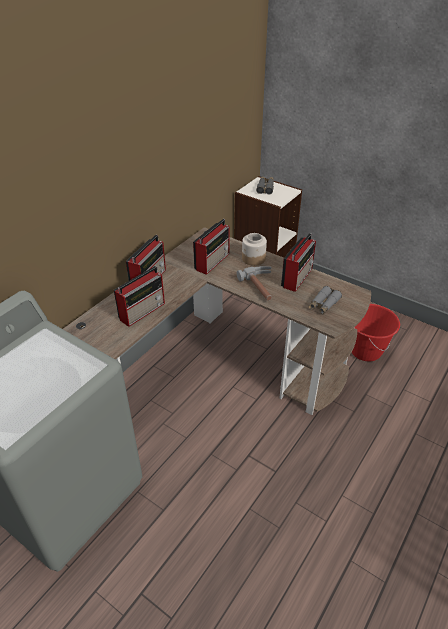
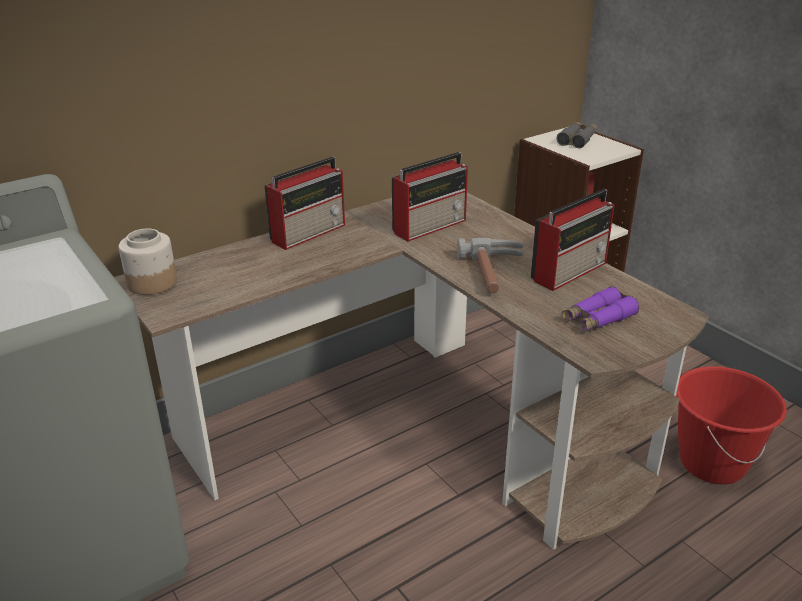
camera: 20 degrees right, 10 degrees down
(143, 310) = (269, 271): radio -> none
(253, 259) = (504, 234): jar -> jar (151, 283)
(323, 304) = (597, 319): grey binoculars -> purple binoculars

